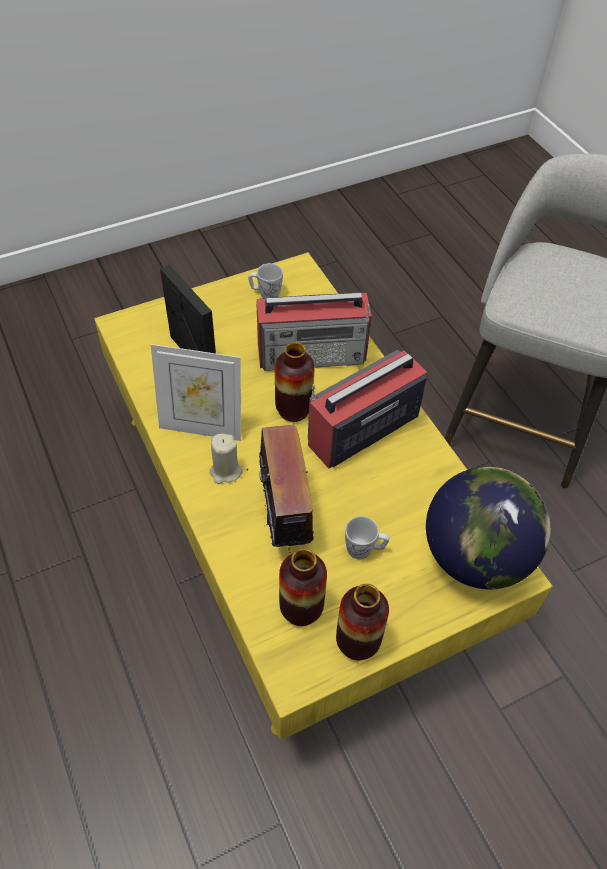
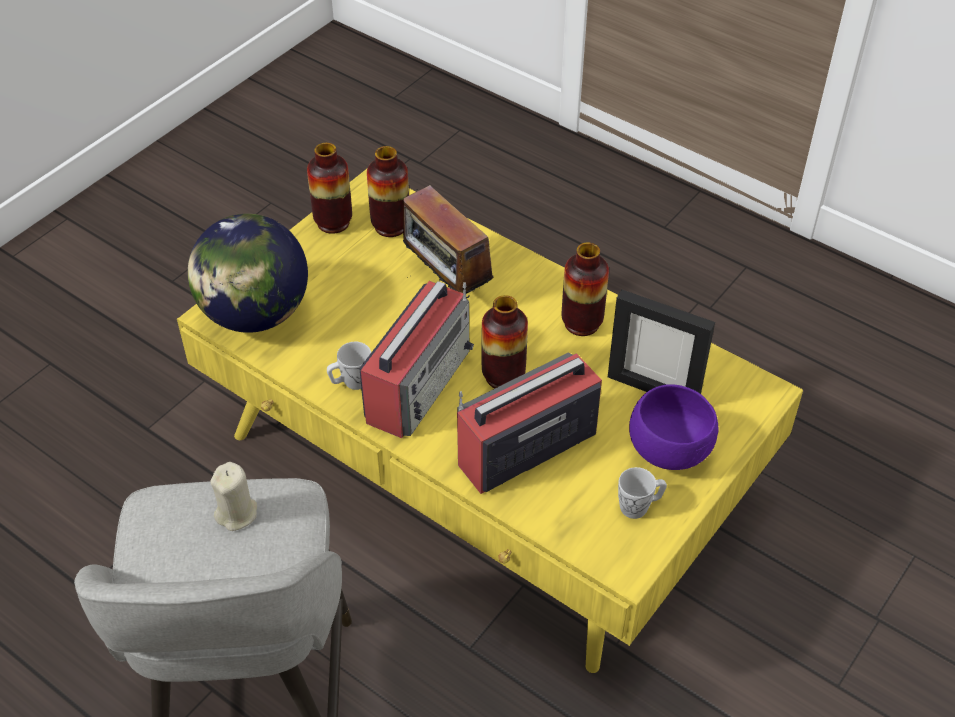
camera: 155 degrees right, 5 degrees down
(201, 427) = (581, 323): picture frame -> vase
(218, 315) = (670, 450): none -> purple bowl
(225, 471) = (527, 295): beige candle -> beige candle (237, 513)
(364, 549) = (360, 283): white mug -> white mug (351, 382)

